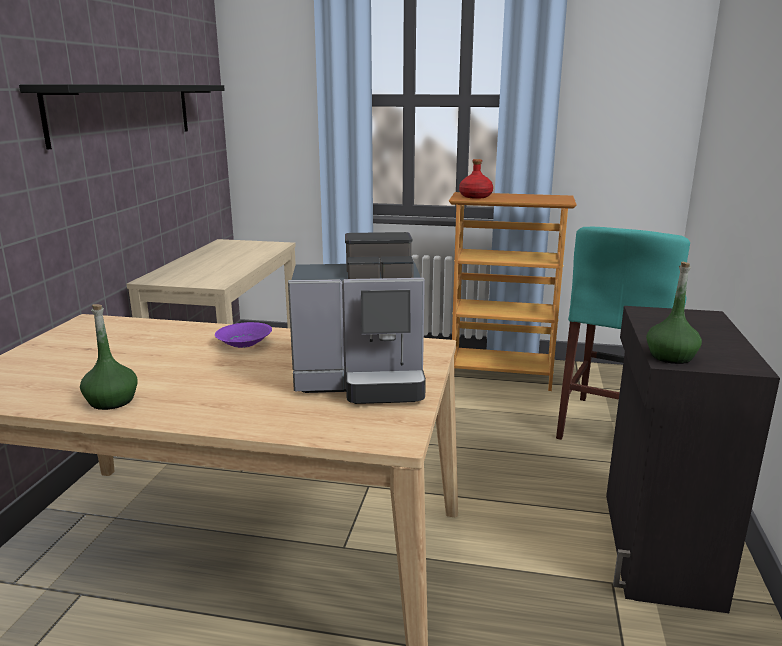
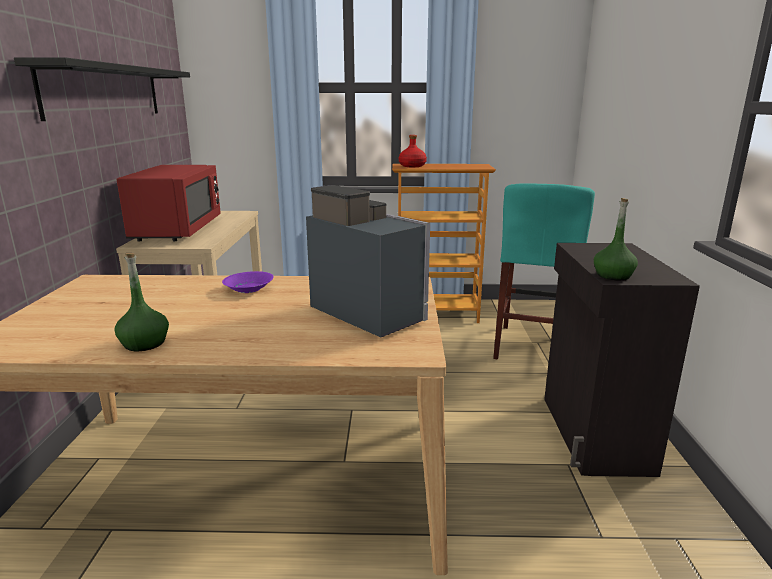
camera: 10 degrees left, 0 degrees up
(198, 264) = (177, 230): none -> red microwave
(364, 382) = (369, 313): coffee machine -> coffee machine turned 120 degrees counterclockwise

